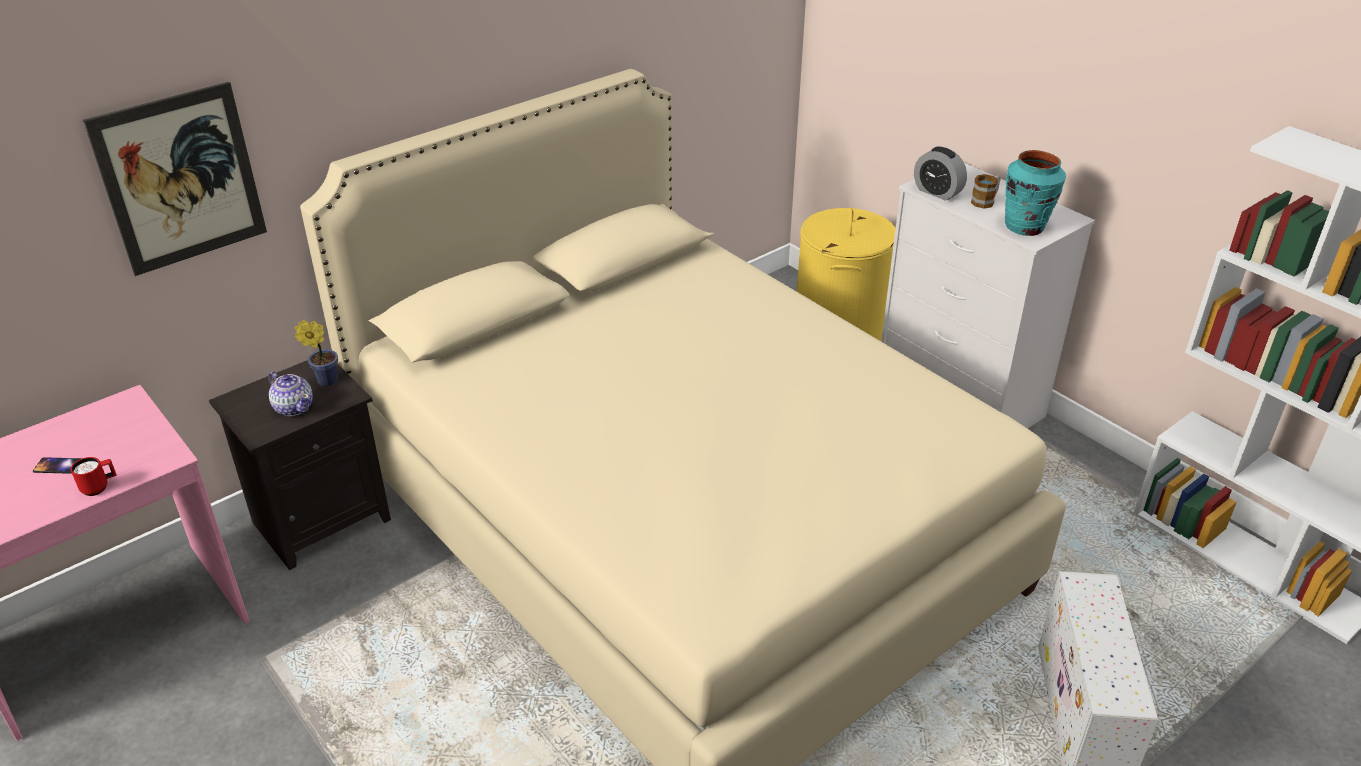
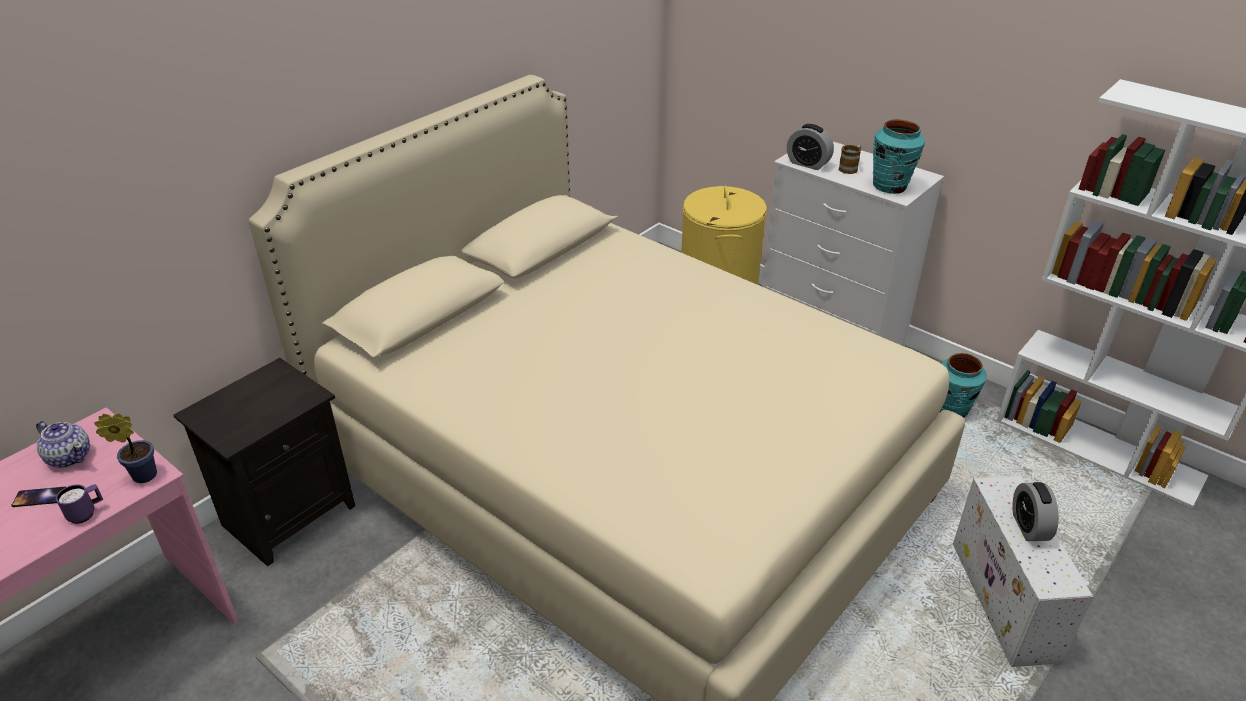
camera: 10 degrees left, 0 degrees up
(100, 487) = (87, 513): red mug -> purple mug
(180, 179) = (132, 202): picture -> none
(294, 407) = (260, 412): teapot -> teapot (69, 457)
(325, 381) = (285, 384): potted plant -> potted plant (141, 476)
(1082, 495) = (952, 410): none -> turquoise vase
(1107, 633) = (1029, 527): none -> alarm clock

